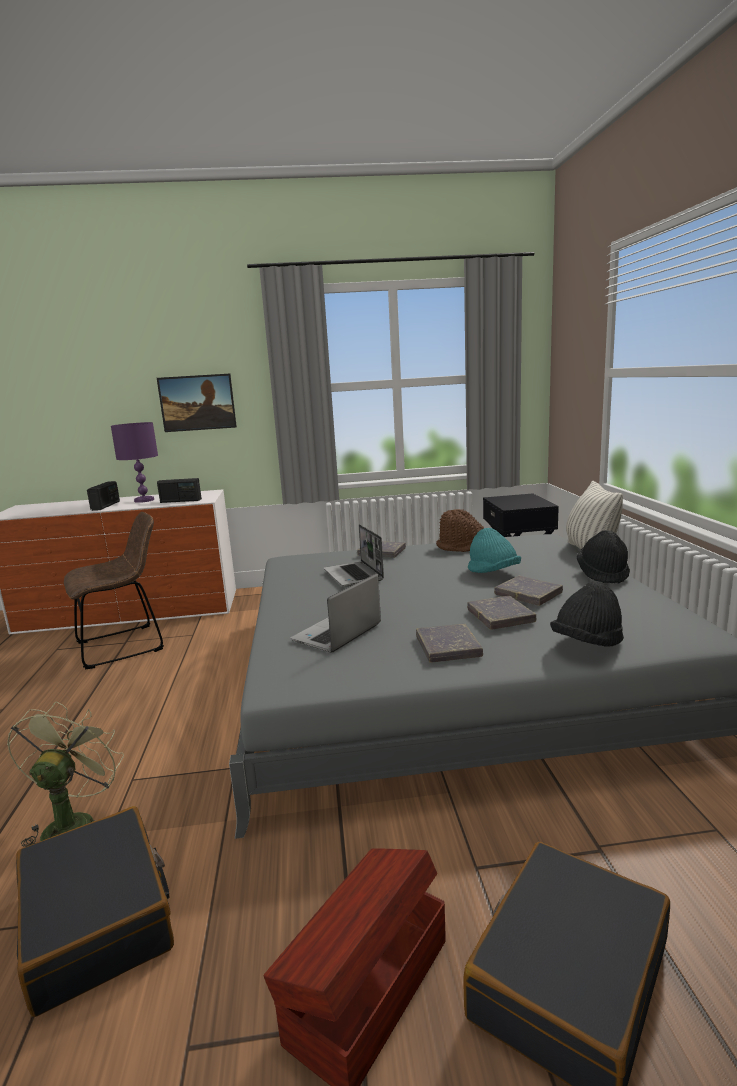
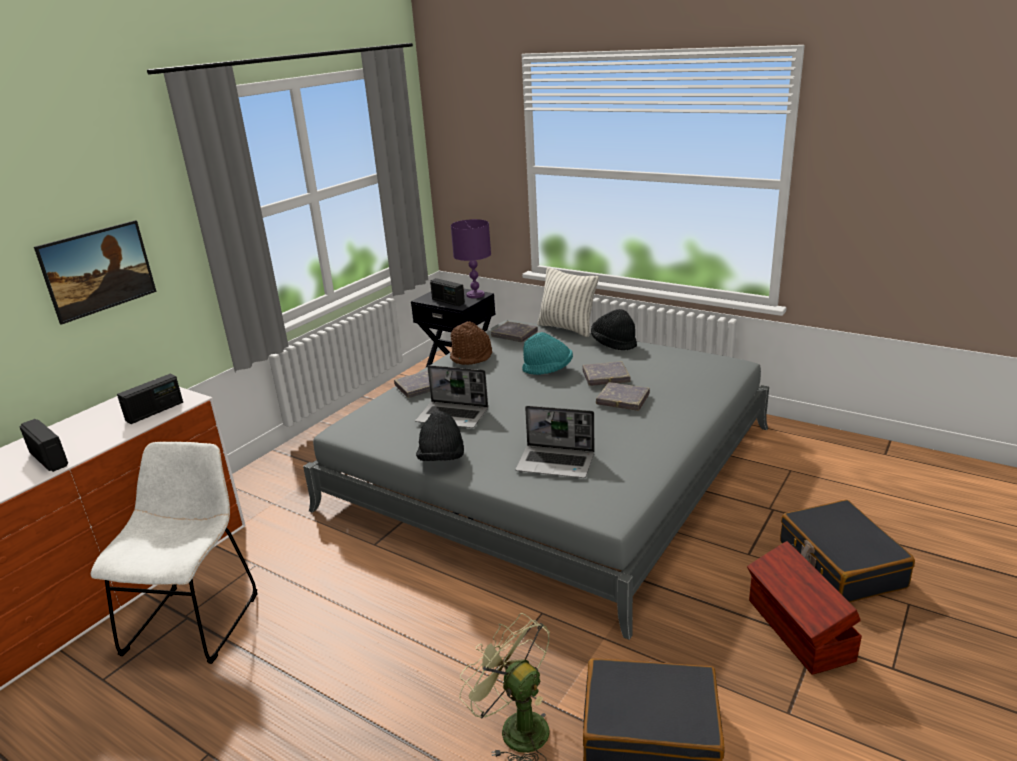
camera: 50 degrees left, 10 degrees up
(125, 645) = (196, 619): brown chair -> white chair
(144, 500) = (86, 430): purple table lamp -> purple table lamp (475, 295)
(337, 634) = (556, 463): laptop -> laptop turned 60 degrees counterclockwise
(448, 647) = (638, 434): grey book -> grey book (514, 334)
(507, 503) = (448, 301): none -> radio
(587, 643) = (699, 394): black hat -> black hat (442, 459)

